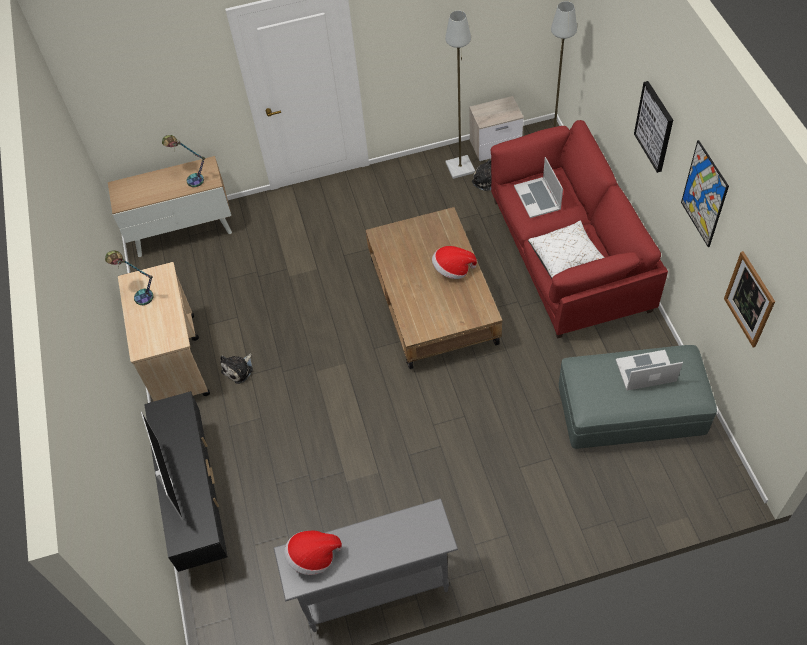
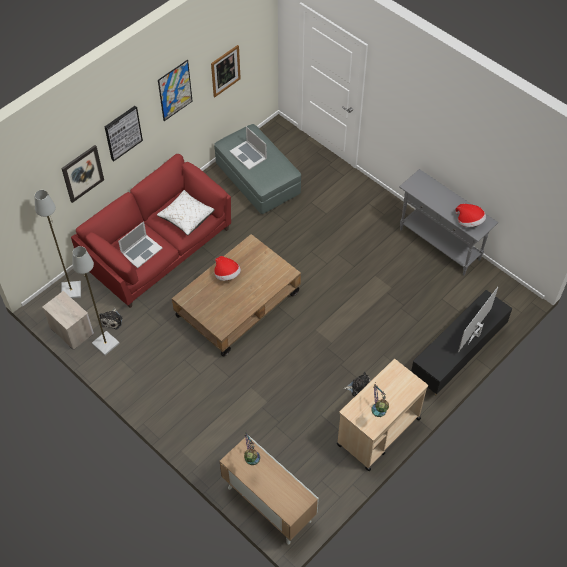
camera: 125 degrees left, 0 degrees up
(619, 91) = (82, 173): none -> picture

